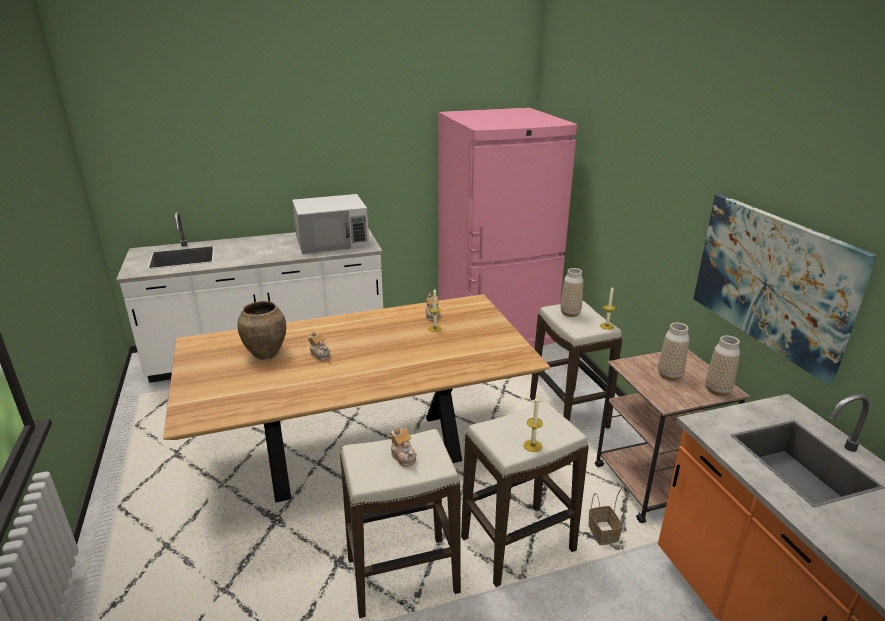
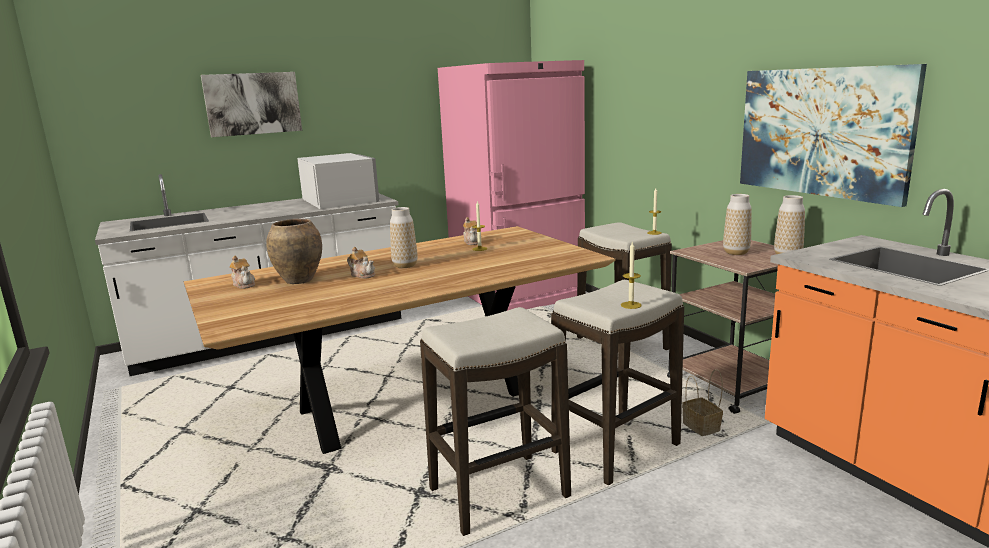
camera: 10 degrees left, 10 degrees down
(260, 147) = (253, 103): none -> picture
(332, 241) = (339, 200): white microwave -> white microwave turned 90 degrees counterclockwise
(403, 456) = (497, 326): teapot -> teapot (244, 284)
(570, 313) = (612, 229): vase -> vase (405, 265)

